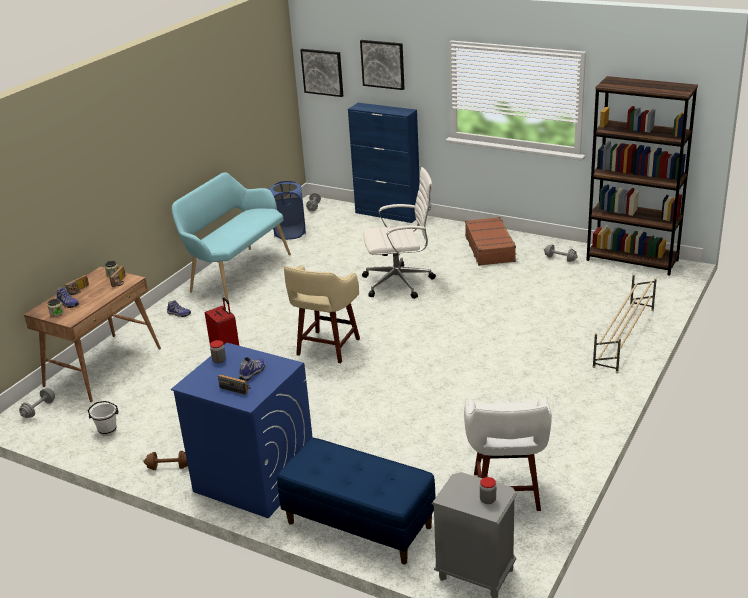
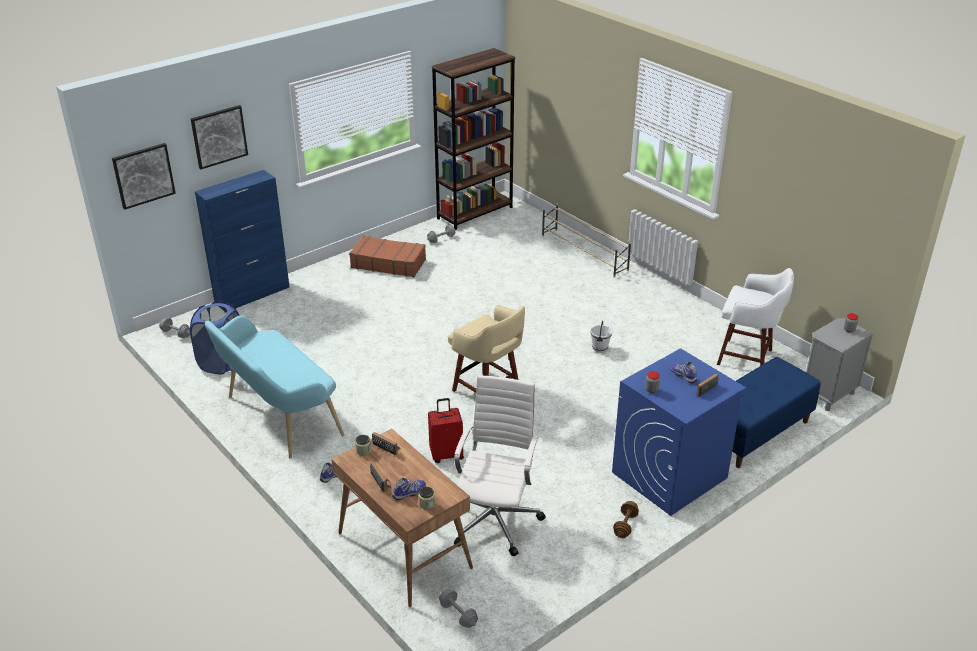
camera: 70 degrees left, 5 degrees up
(107, 431) = (537, 561): white bucket -> white bucket (600, 348)
(400, 282) = (404, 323): white office chair -> white office chair (495, 519)

